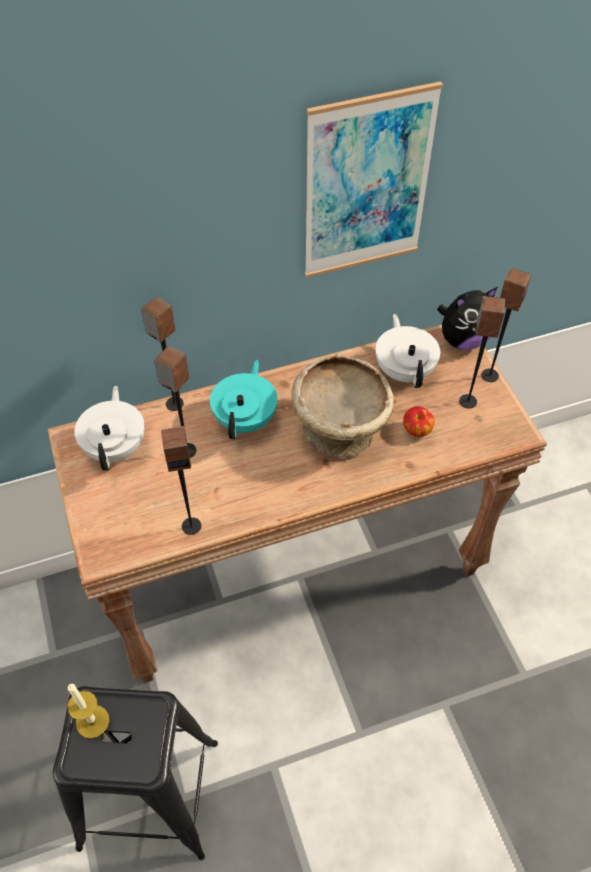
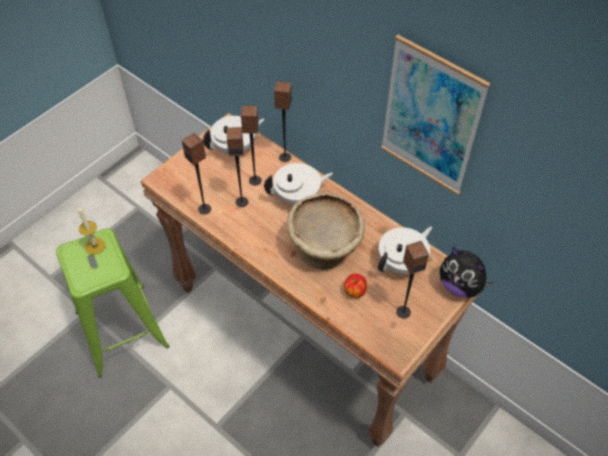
camera: 60 degrees right, 0 degrees up
(150, 794) = (122, 330): black stool -> green stool
(246, 419) = (298, 197): turquoise teapot -> white teapot
(489, 375) = (438, 316): speaker -> speaker (242, 202)

